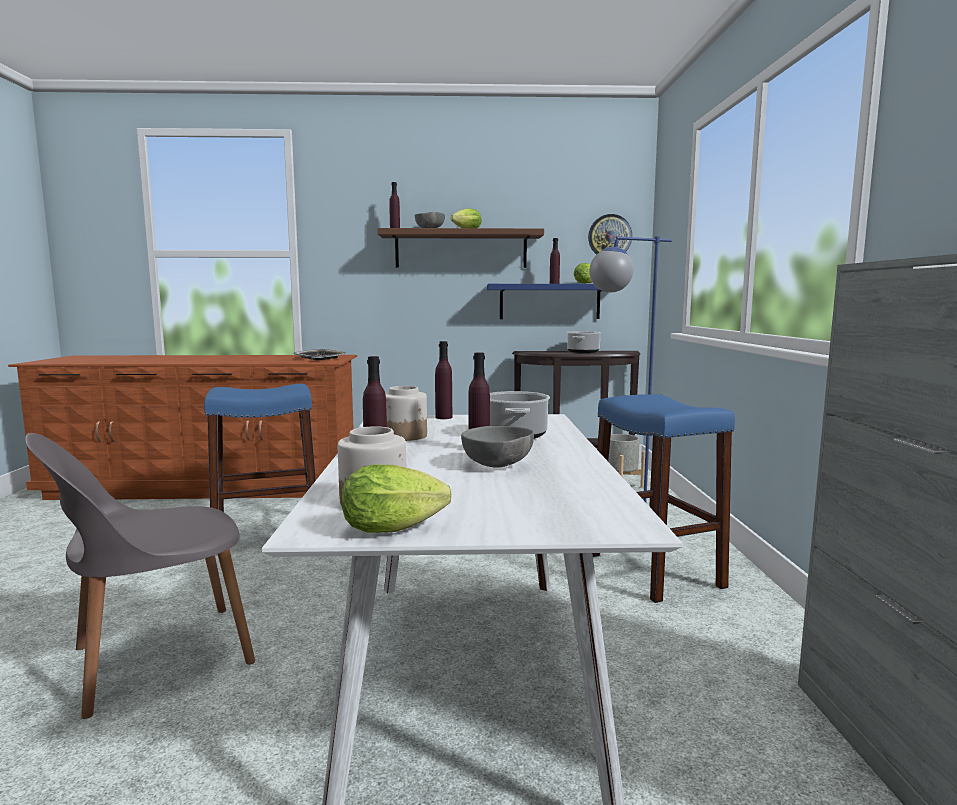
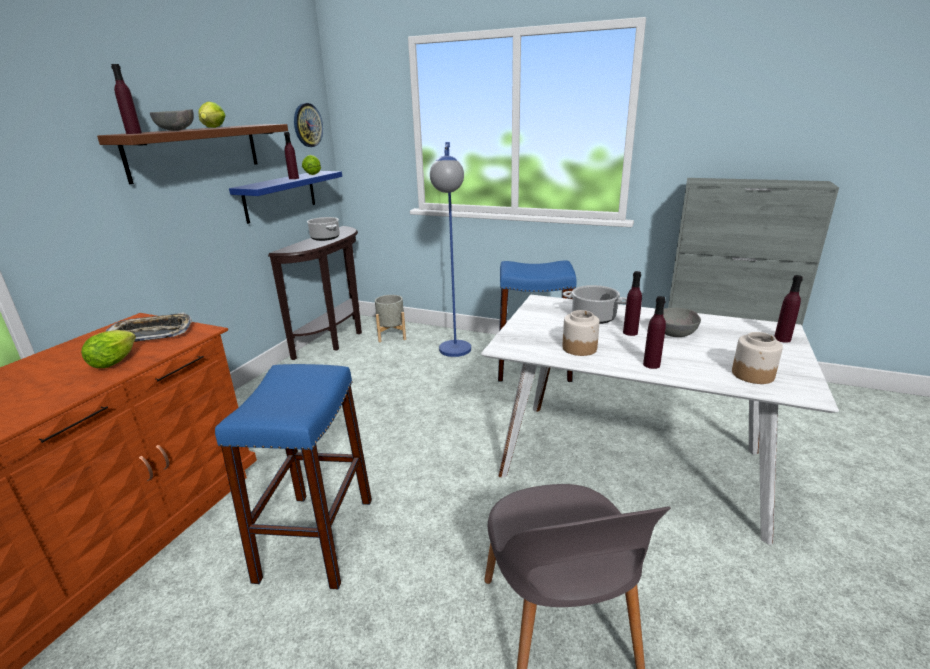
camera: 65 degrees left, 15 degrees up
(398, 529) = (800, 373): lettuce -> lettuce (116, 361)
(443, 417) = (516, 328): purple bottle -> purple bottle (782, 339)

